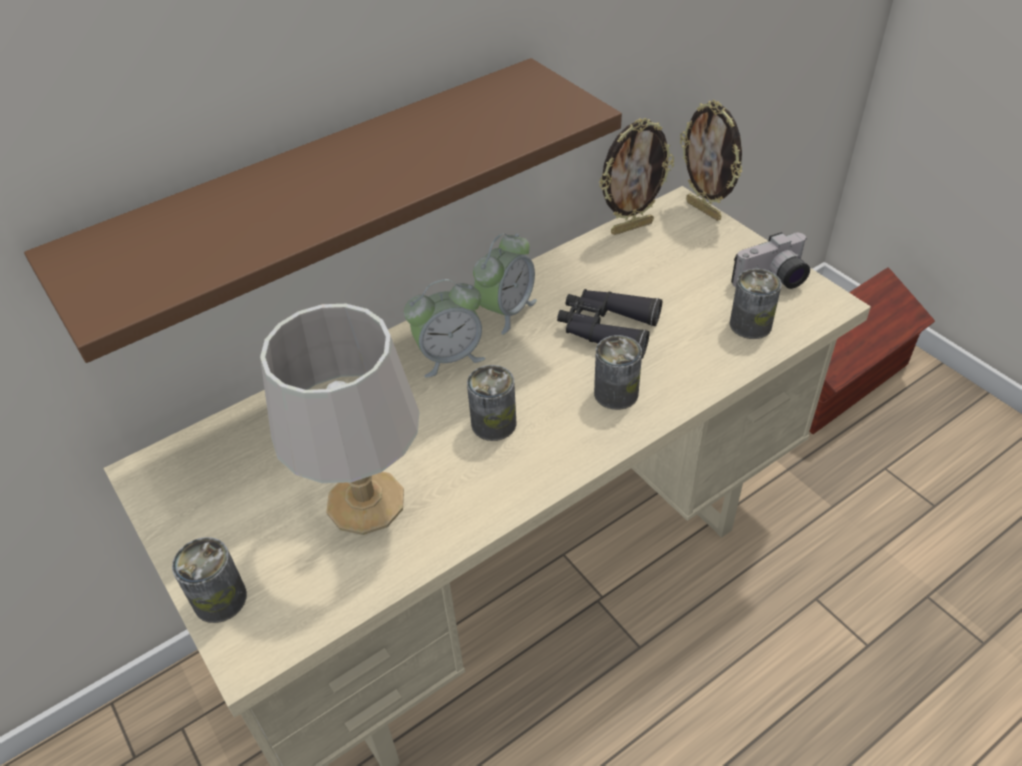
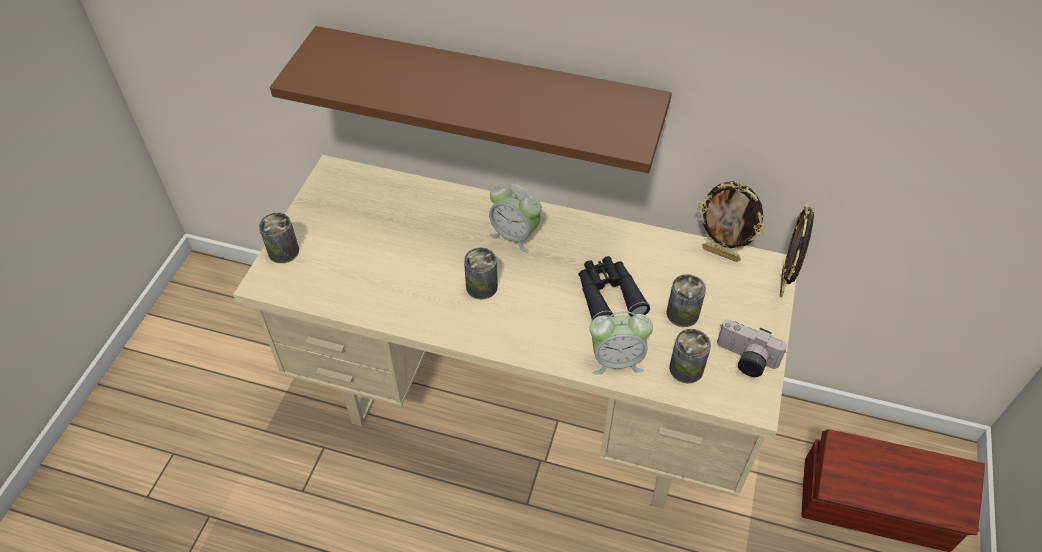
camera: 50 degrees right, 5 degrees up
(363, 502) = (381, 266): grey table lamp -> none
(506, 311) = (577, 238): alarm clock -> alarm clock (616, 360)
(616, 393) = (556, 330): can -> can (682, 313)

